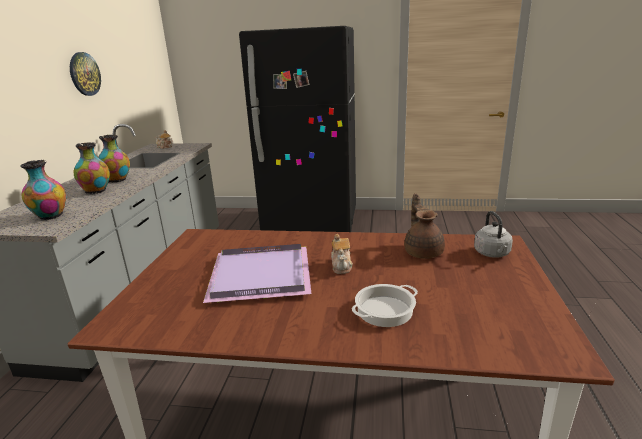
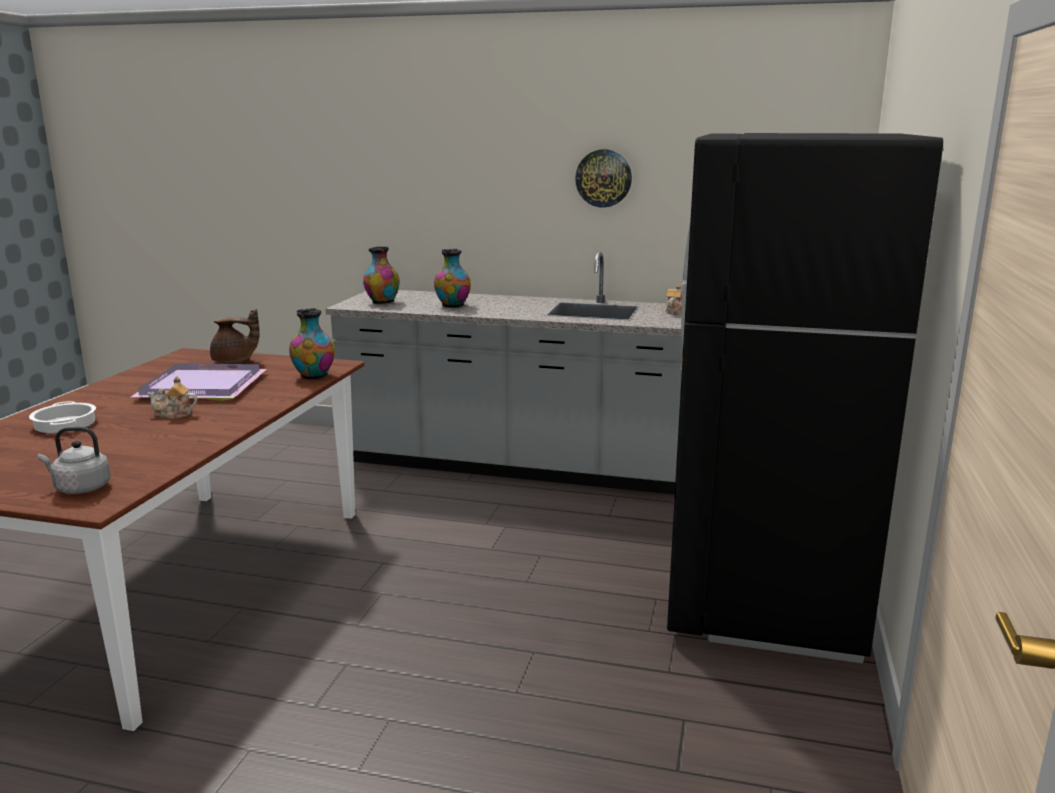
camera: 95 degrees right, 5 degrees down
(118, 180) = (493, 308): vase -> vase (314, 376)
(423, 251) = (147, 452): brown teapot -> brown teapot (234, 361)

